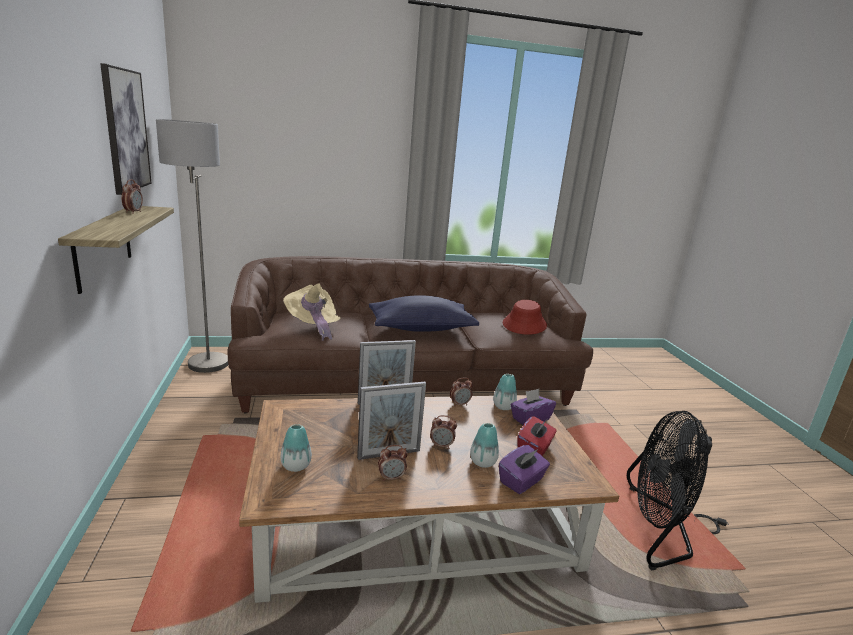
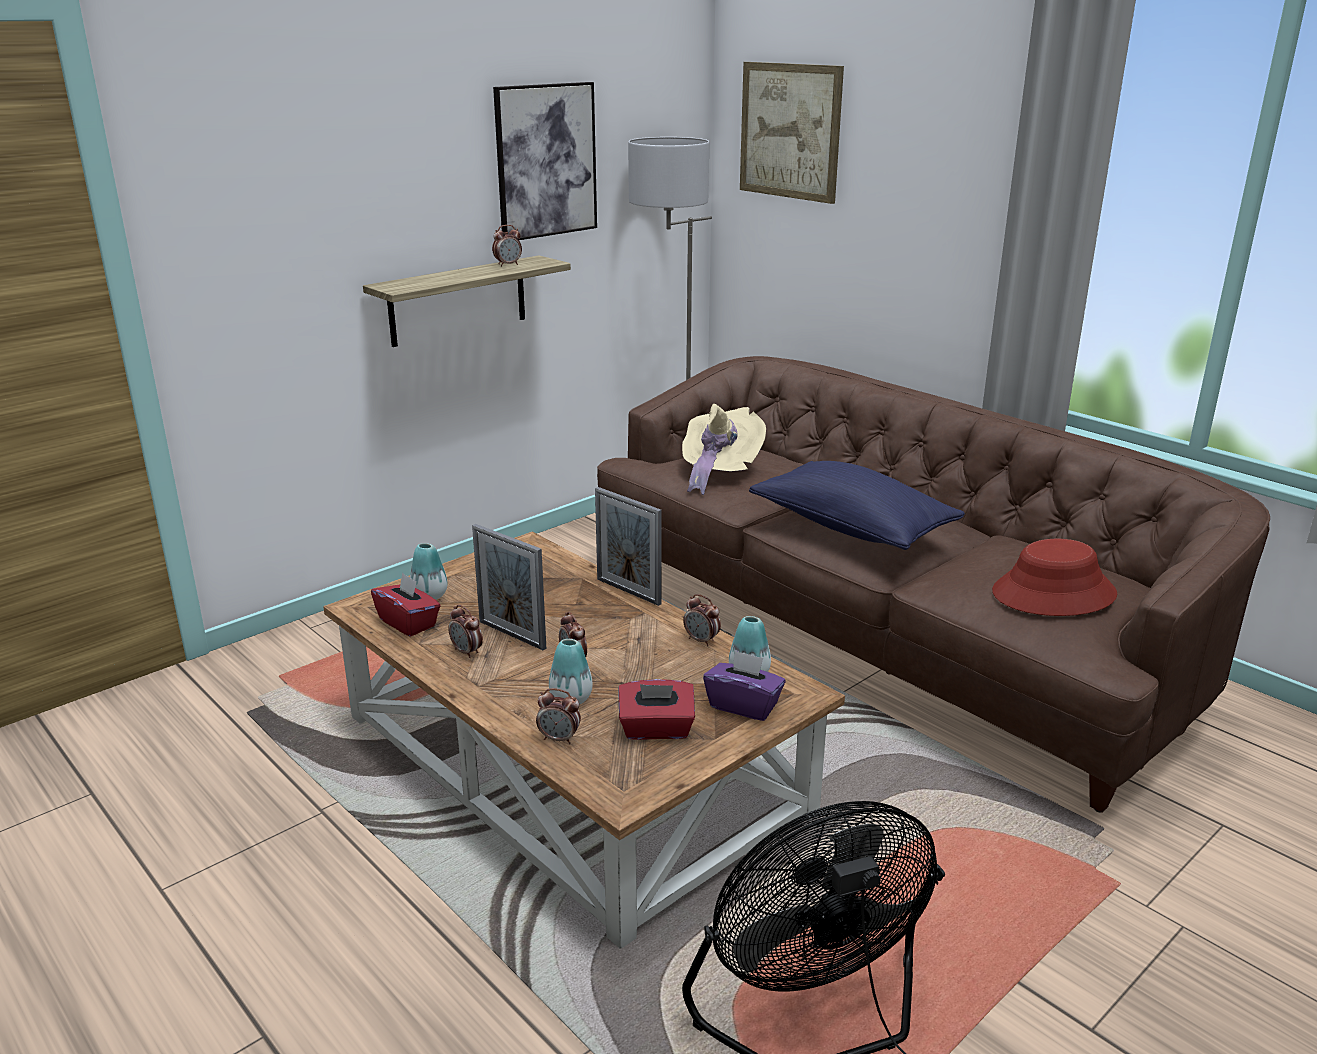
camera: 60 degrees right, 5 degrees up
(246, 120) = (790, 131): none -> picture
(323, 488) = (408, 623): none -> red tissue box
(521, 481) = (559, 738): purple tissue box -> alarm clock

